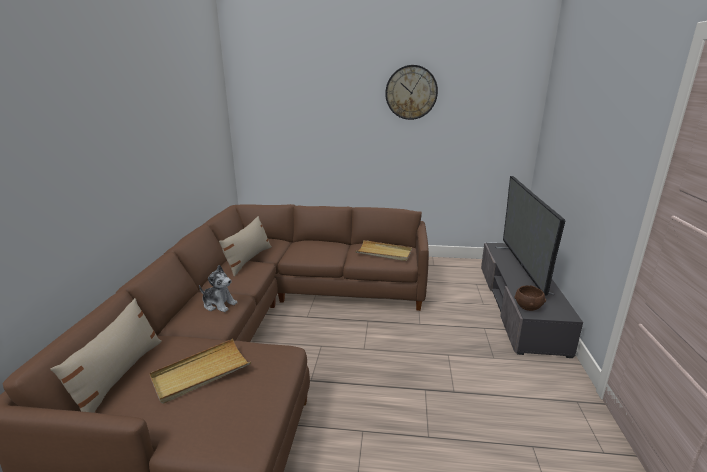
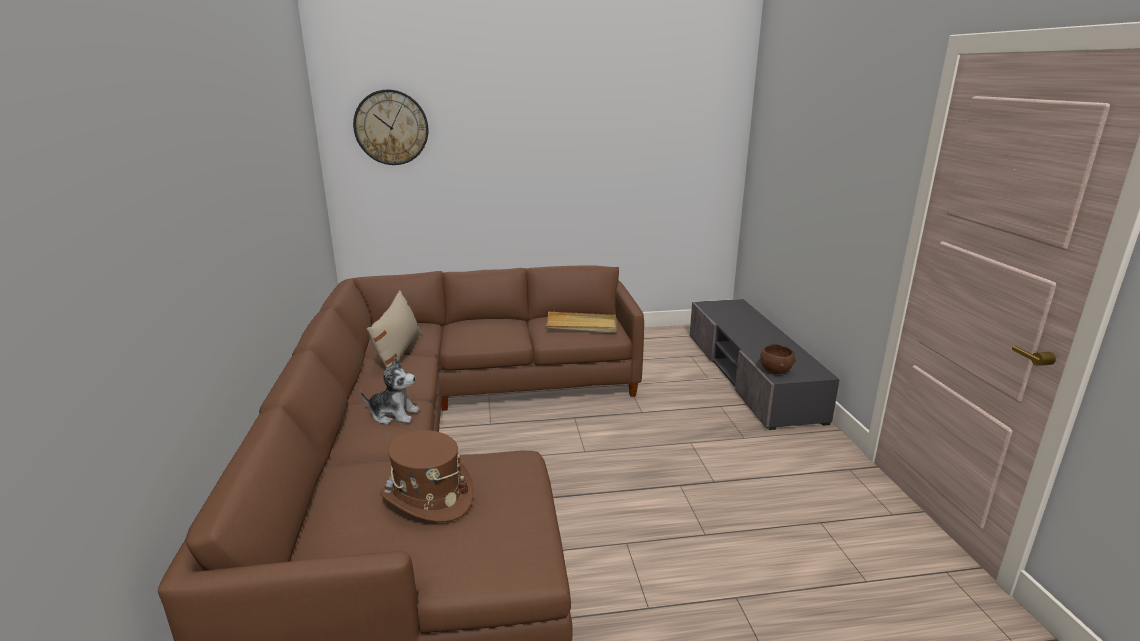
camera: 15 degrees left, 0 degrees up
(119, 376) = (309, 520): beige pillow -> none
(201, 373) = (427, 497): beige tray -> brown hat
(411, 92) = (586, 108): wall clock -> wall clock (391, 127)
(521, 268) = (749, 328): television -> none

